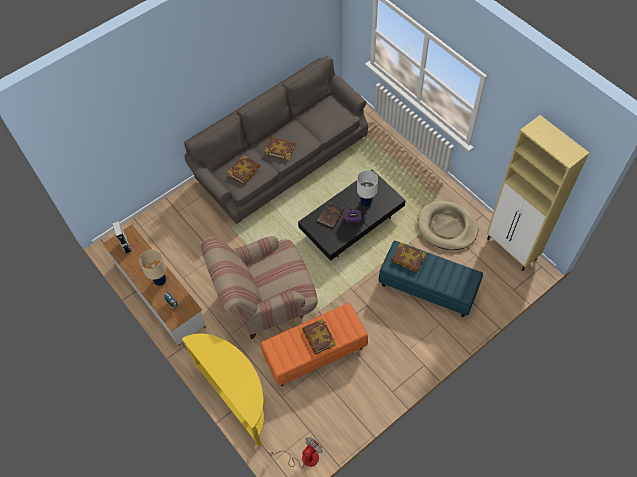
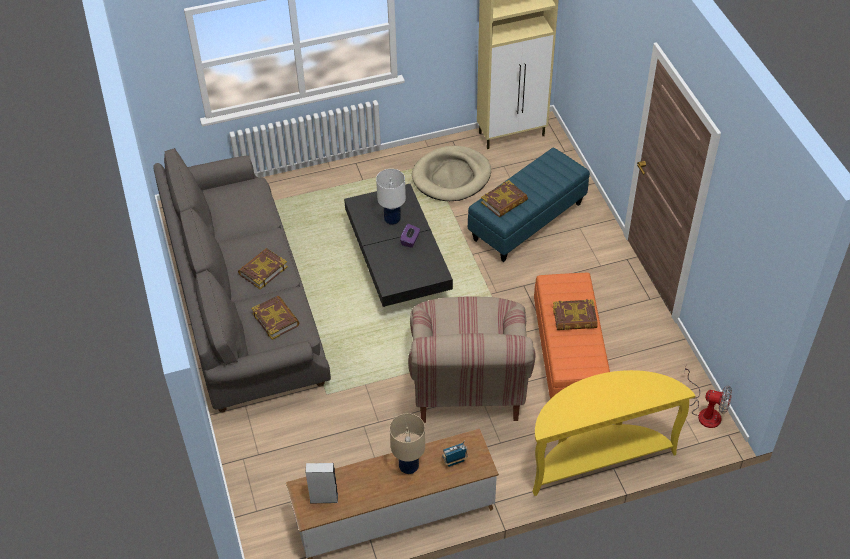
camera: 70 degrees left, 10 degrees down
(303, 457) = (705, 411): fan -> fan turned 135 degrees clockwise
(330, 215) = (392, 260): brown book -> none

